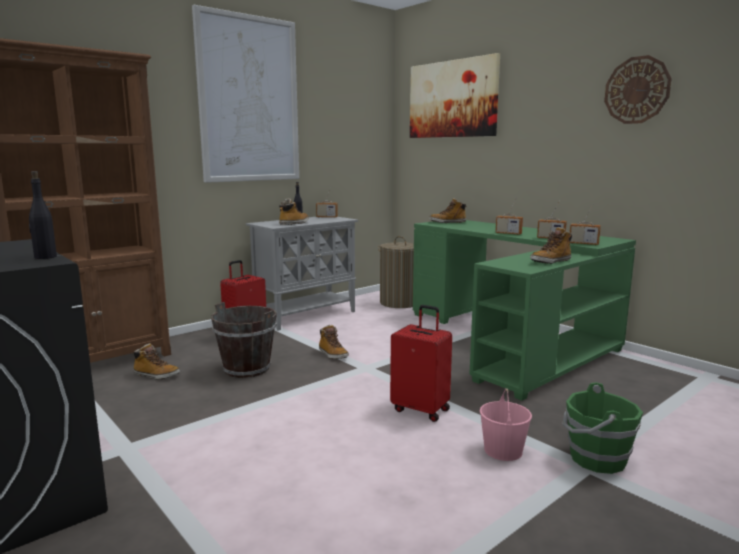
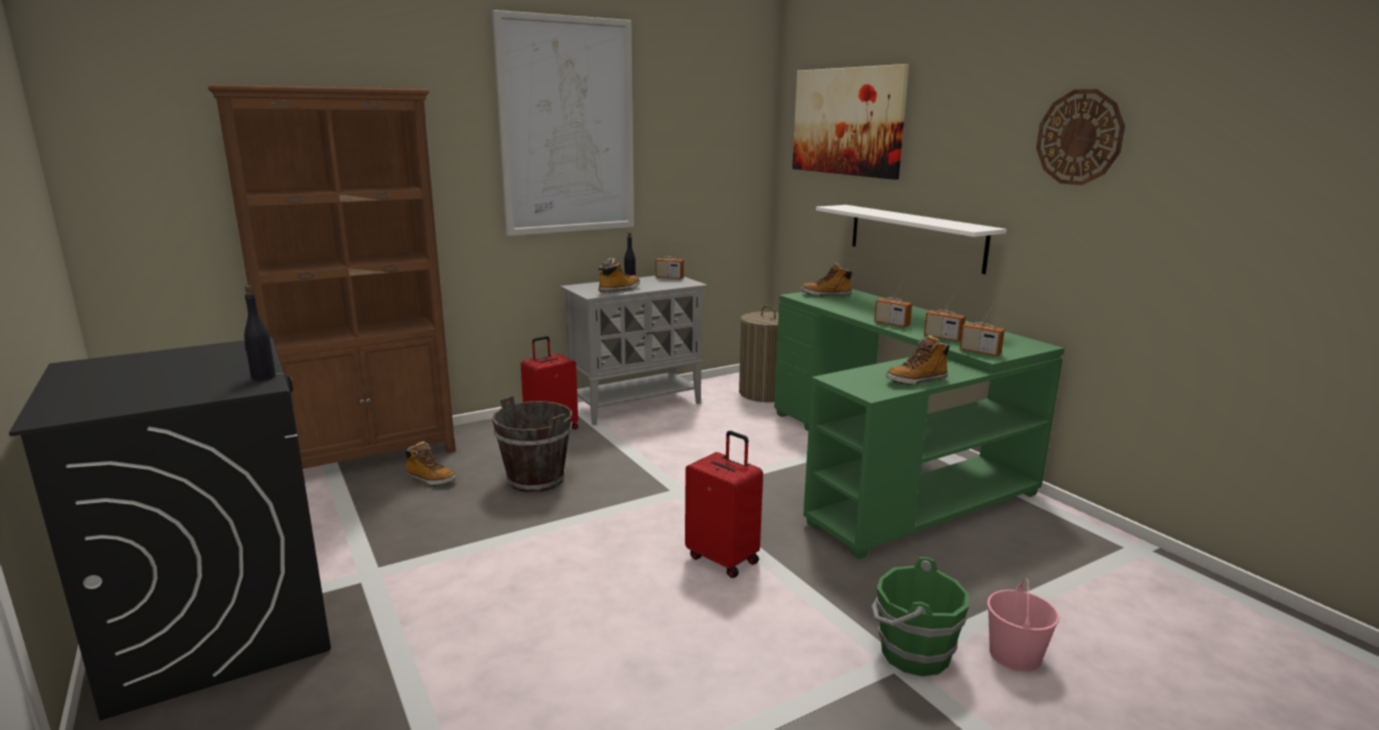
camera: 10 degrees right, 5 degrees up
(332, 354) = (646, 468): boot -> none
(503, 451) = (800, 628): pink bucket -> pink bucket (1015, 656)
(511, 175) = (915, 237): none -> white shelf

